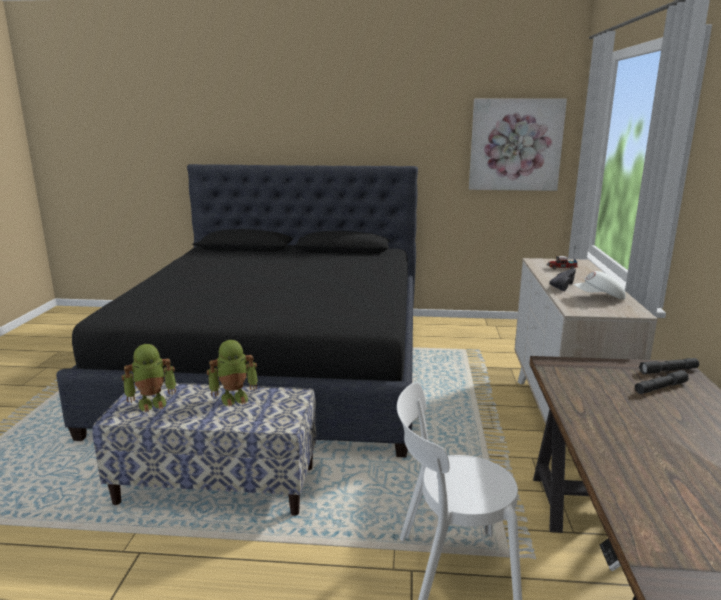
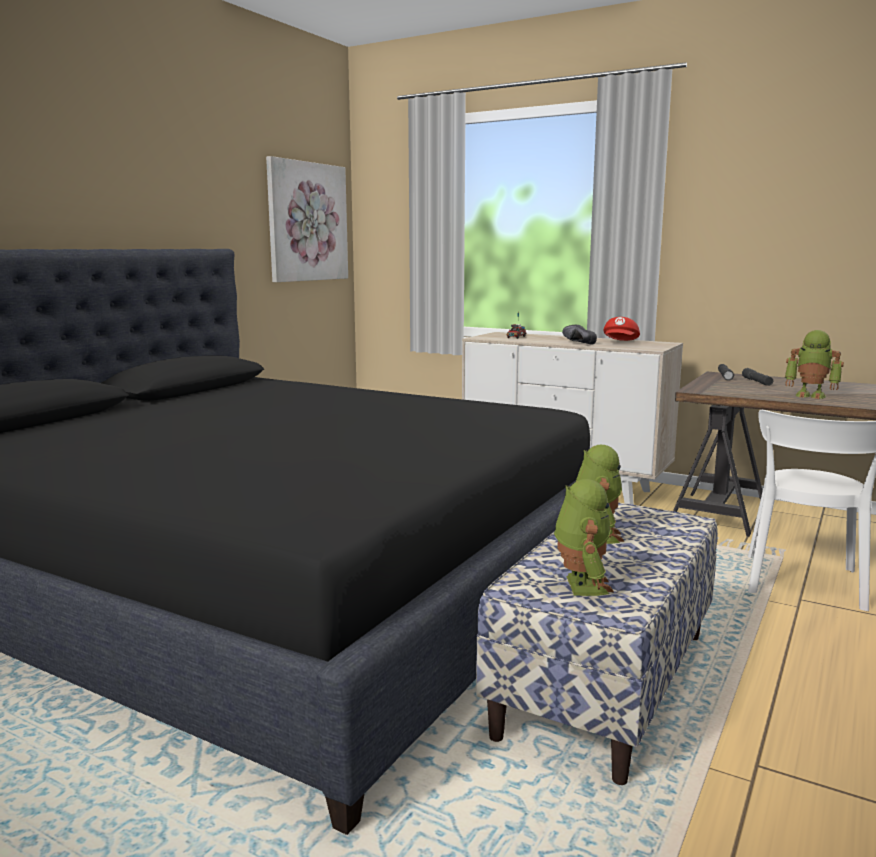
camera: 65 degrees left, 5 degrees down
(599, 298) = (620, 342): white cap -> red cap
(616, 418) = (811, 395): none -> toy robot

